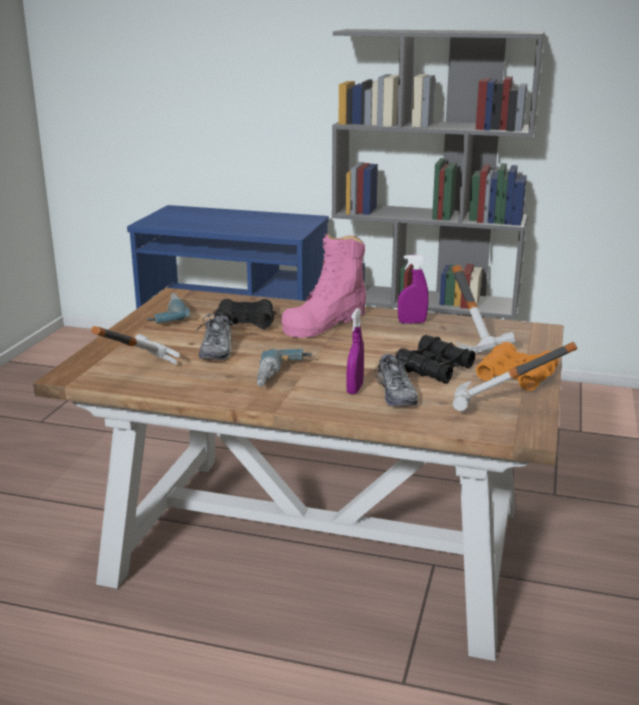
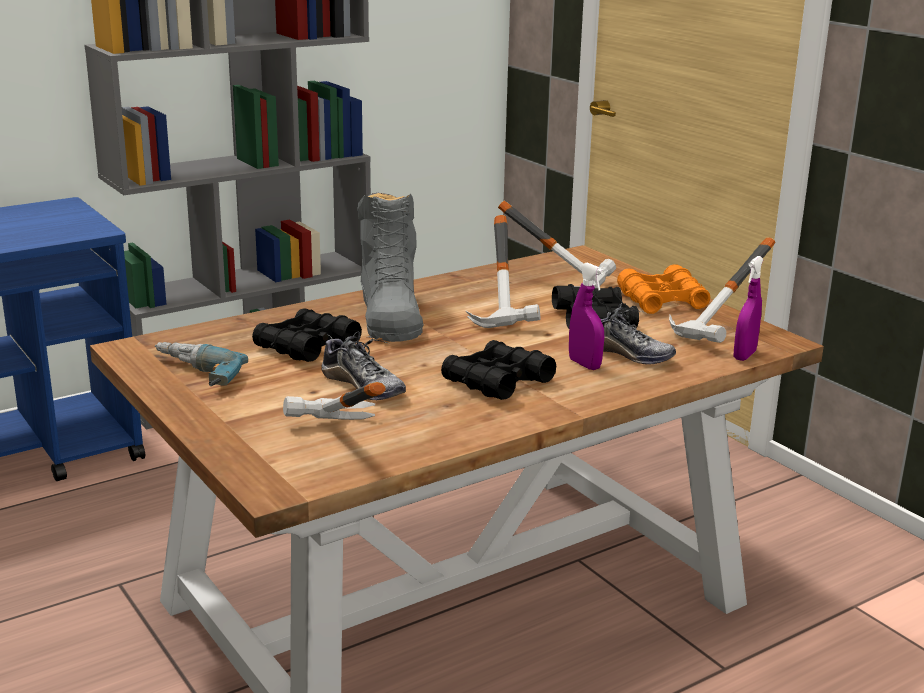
camera: 50 degrees left, 0 degrees up
(283, 376) = (497, 382): power drill -> black binoculars
(325, 322) = (390, 315): pink boot -> grey boot
(396, 345) = (511, 312): none -> hammer
(412, 322) = (466, 286): purple spray bottle -> purple spray bottle (744, 355)

